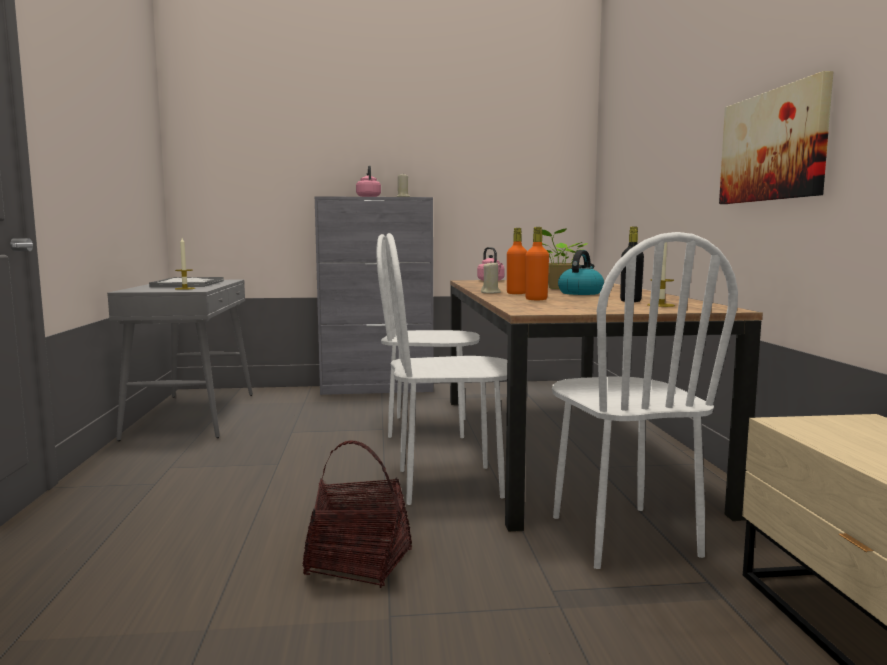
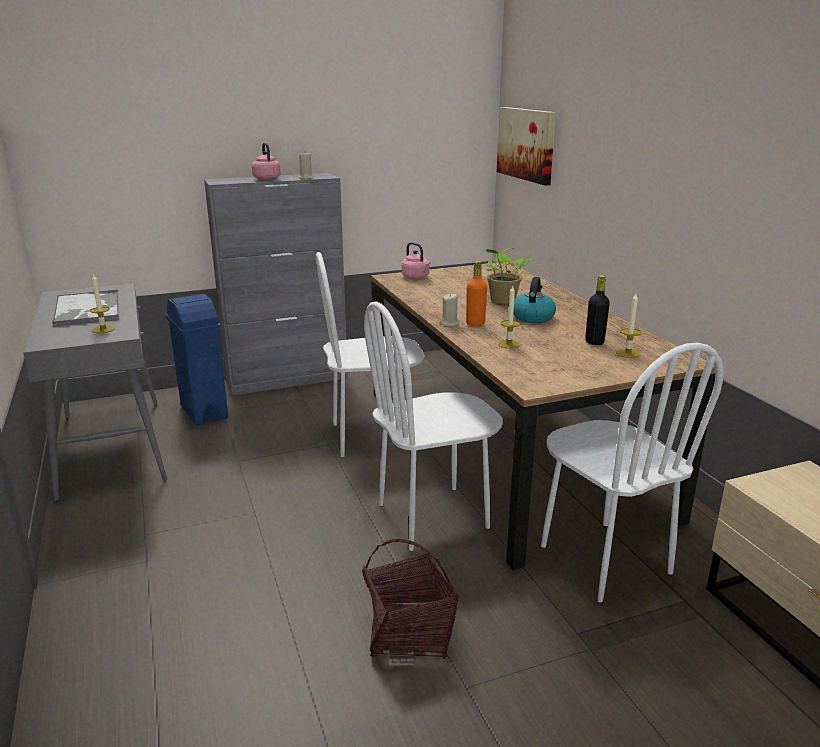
camera: 15 degrees left, 15 degrees up
(288, 402) = (204, 411): none -> blue trash can
(536, 299) = (509, 344): orange bottle -> candle
(773, 146) = (727, 201): picture -> picture (526, 144)

